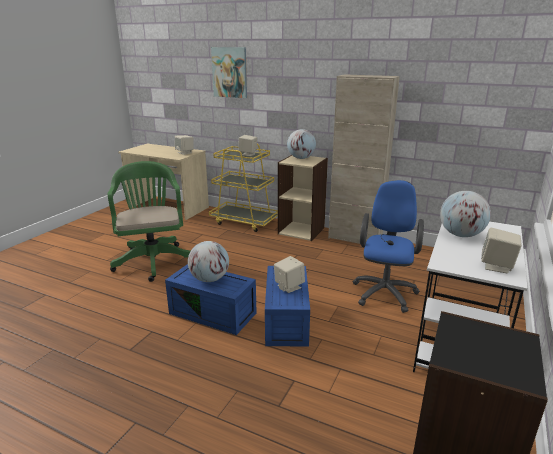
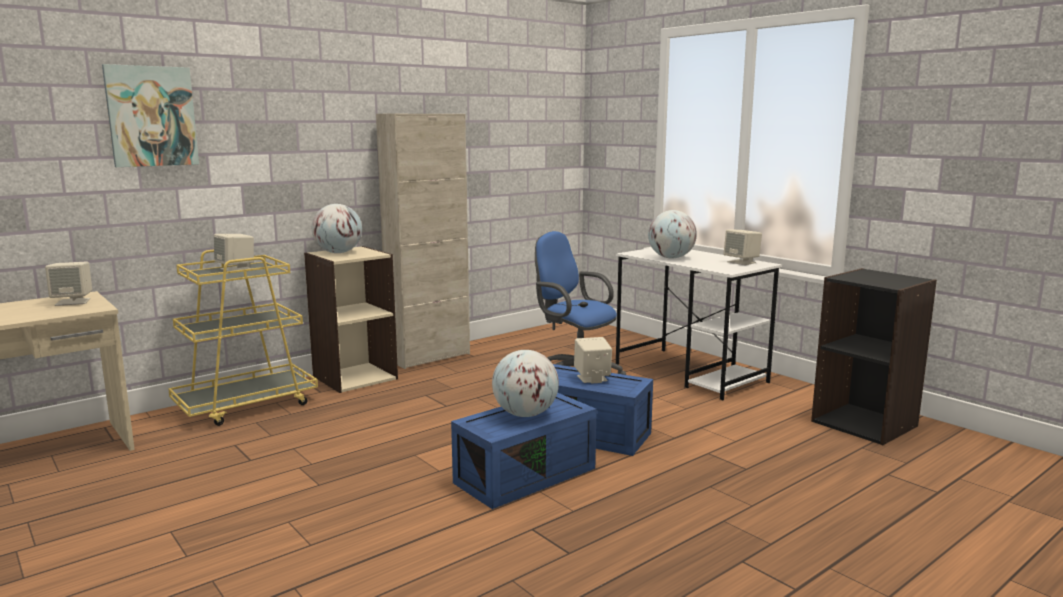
camera: 65 degrees left, 10 degrees down
(153, 260) = (271, 502): green office chair -> none

